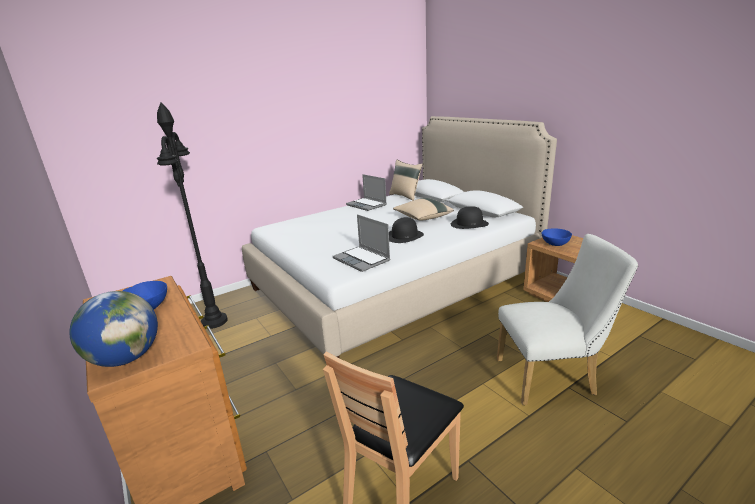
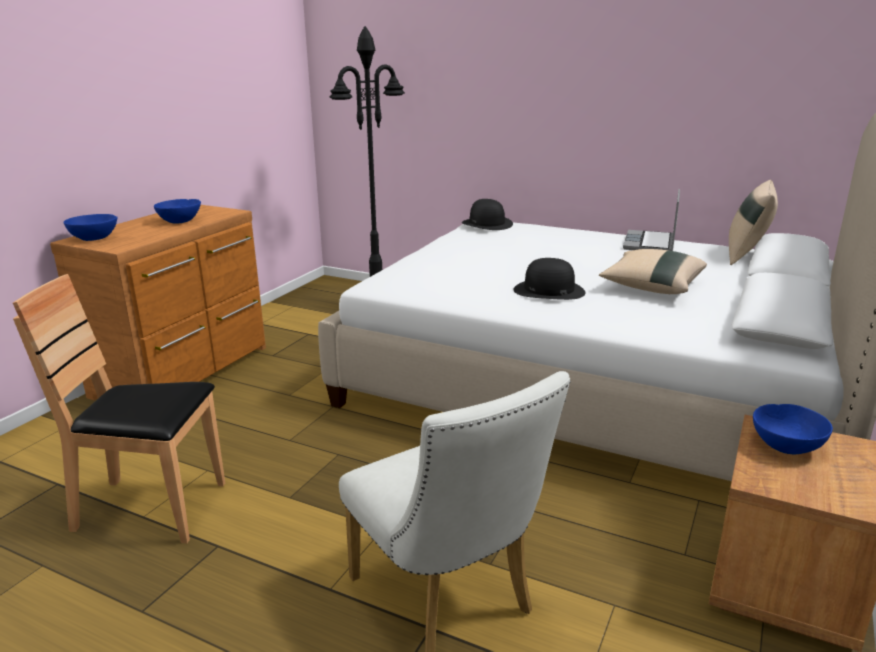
camera: 60 degrees right, 0 degrees up
(126, 358) = (94, 238): globe -> blue bowl
(362, 260) = (430, 286): laptop -> none
(469, 224) = (677, 323): black hat -> black hat (487, 224)

